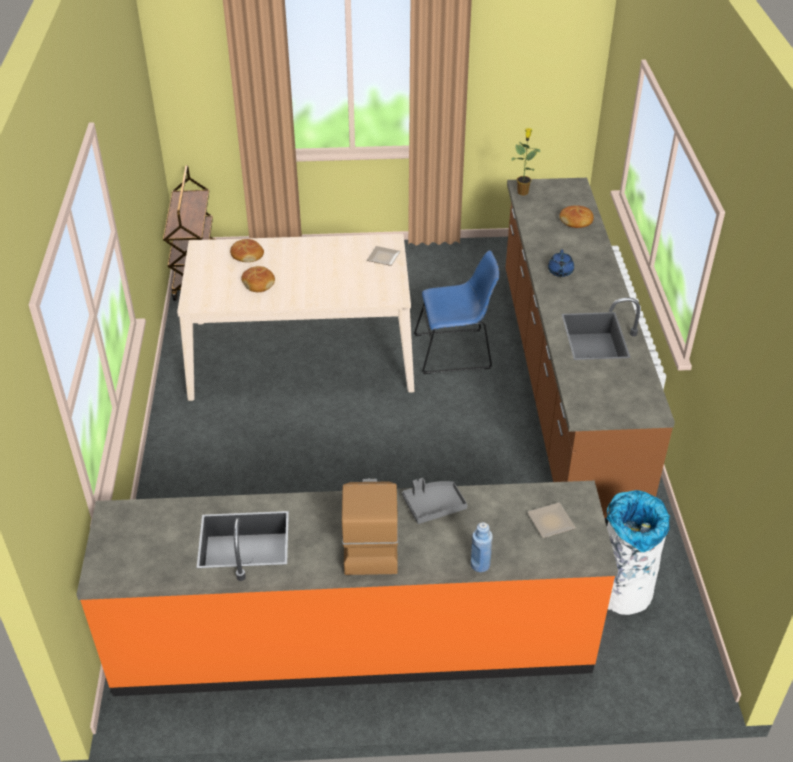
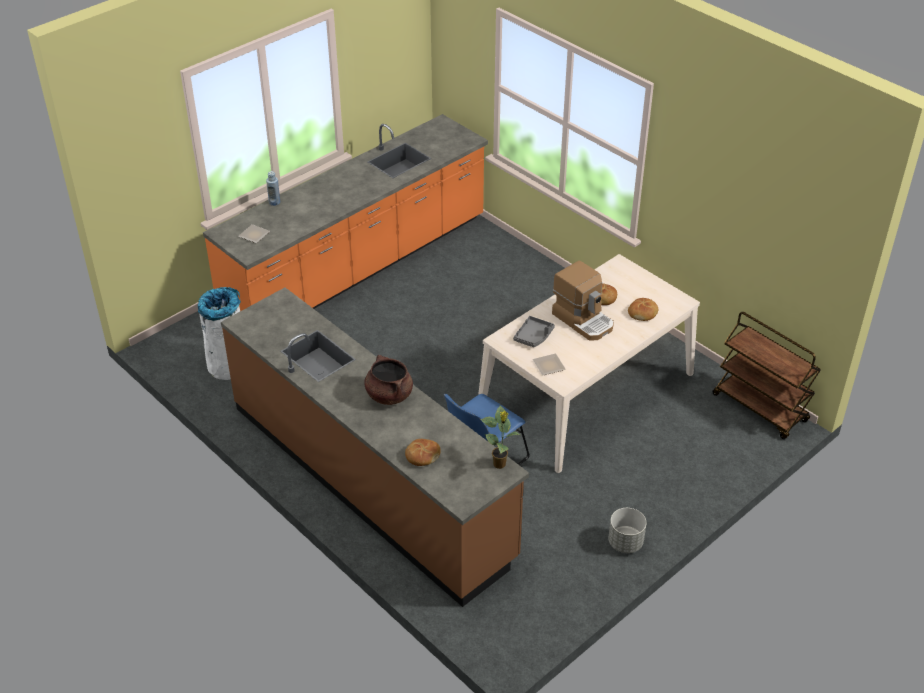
camera: 140 degrees right, 0 degrees up
(369, 540) = (339, 186): coffee machine -> coffee machine (583, 320)
(416, 254) = (625, 543): none -> grey planter
(433, 506) = (323, 213): grey tray -> grey tray (534, 336)
(560, 272) = (389, 395): blue teapot -> brown cooking pot

